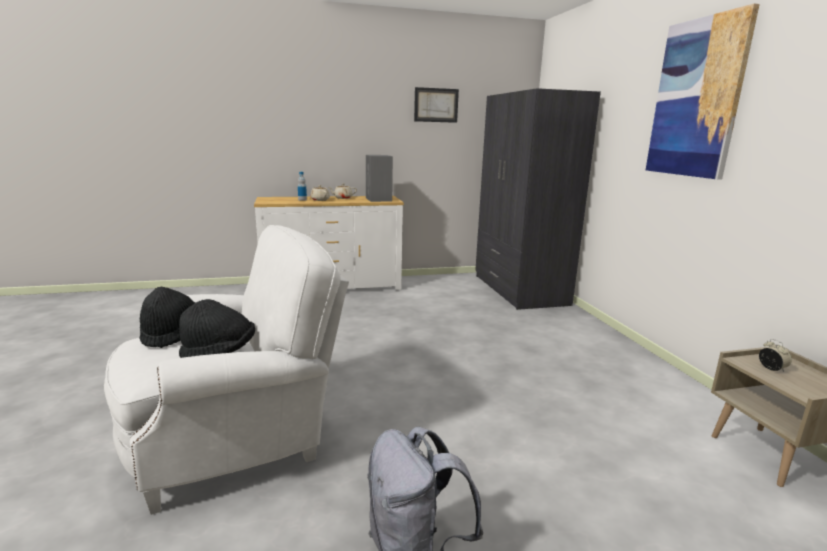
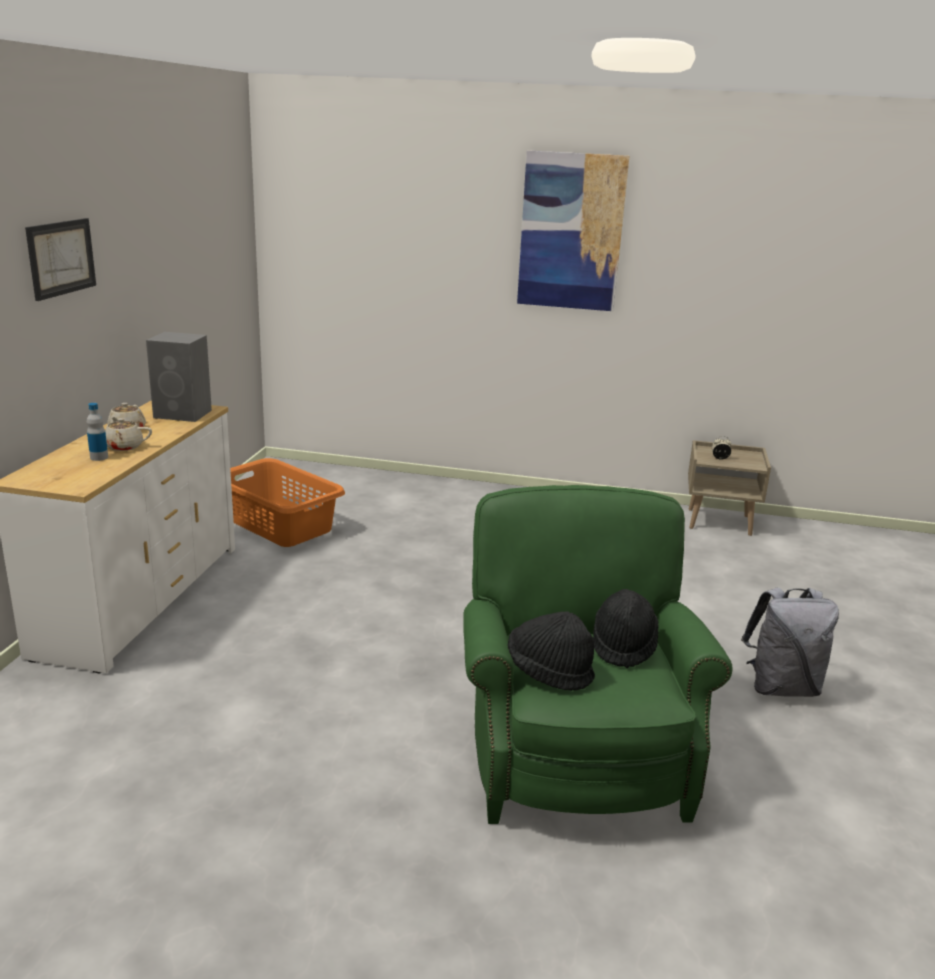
camera: 65 degrees left, 5 degrees up
(238, 435) = (573, 752): white armchair -> green armchair
(436, 105) = (174, 226): picture -> picture (61, 258)
(443, 291) = (278, 525): none -> orange laundry basket
(519, 290) = (335, 482): grey wardrobe -> none

